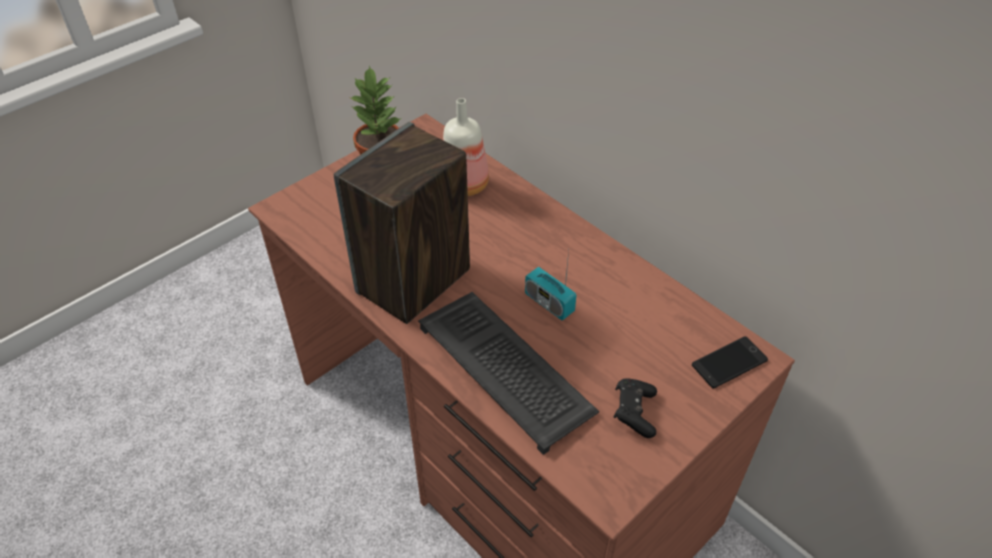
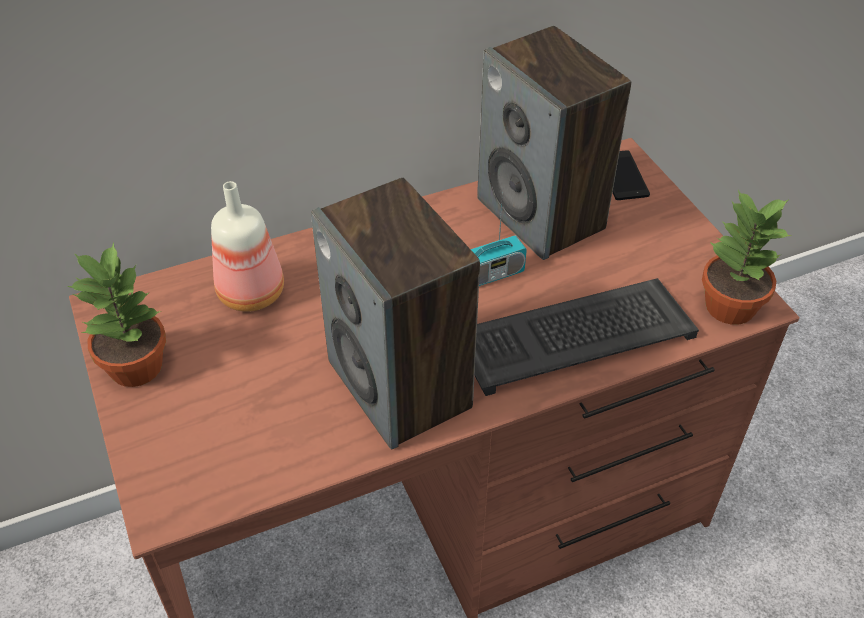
camera: 70 degrees left, 0 degrees up
(596, 475) = (728, 306): none -> potted plant
(634, 413) = (662, 257): black game controller -> none
(639, 317) = (542, 214): none -> speaker

